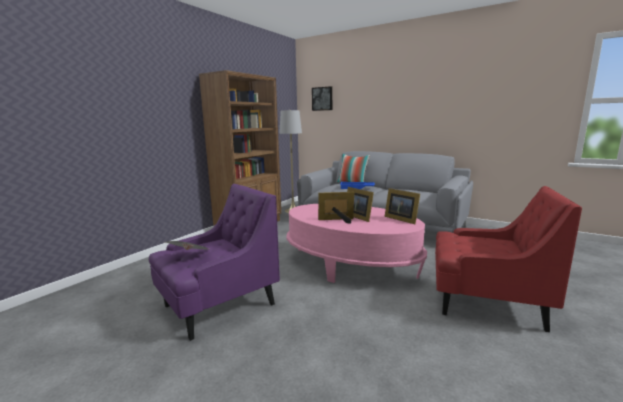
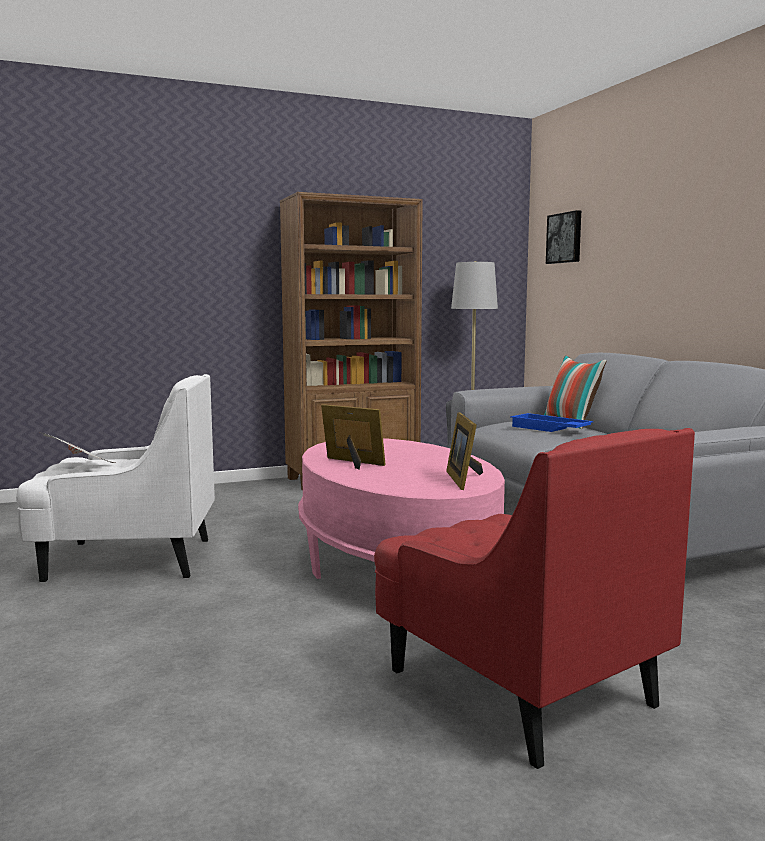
camera: 35 degrees right, 5 degrees down
(218, 305) = (128, 559): purple armchair -> white armchair
(358, 217) = (402, 465): picture frame -> none

